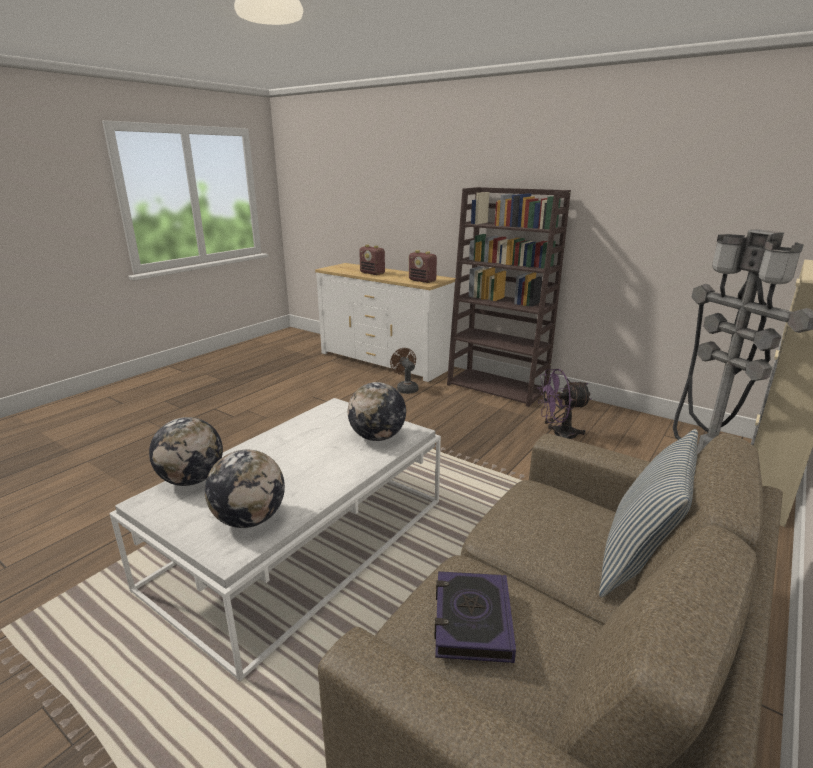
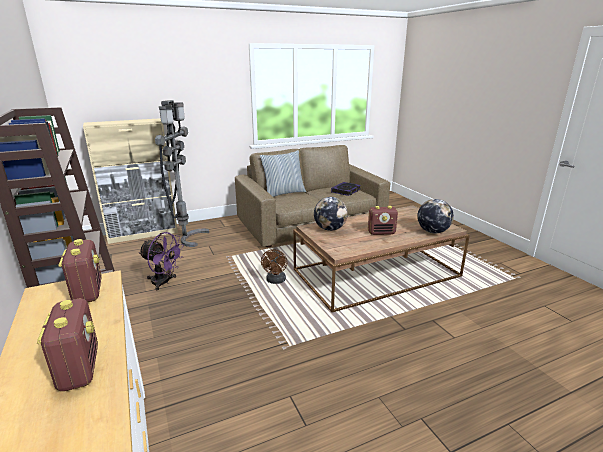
camera: 150 degrees left, 0 degrees up
(250, 519) = (404, 214): globe -> none
(289, 452) = (381, 233): none -> radio
(301, 542) = (376, 273): white coffee table -> brown coffee table
(405, 388) = (183, 391): brown fan -> brown fan (275, 281)

